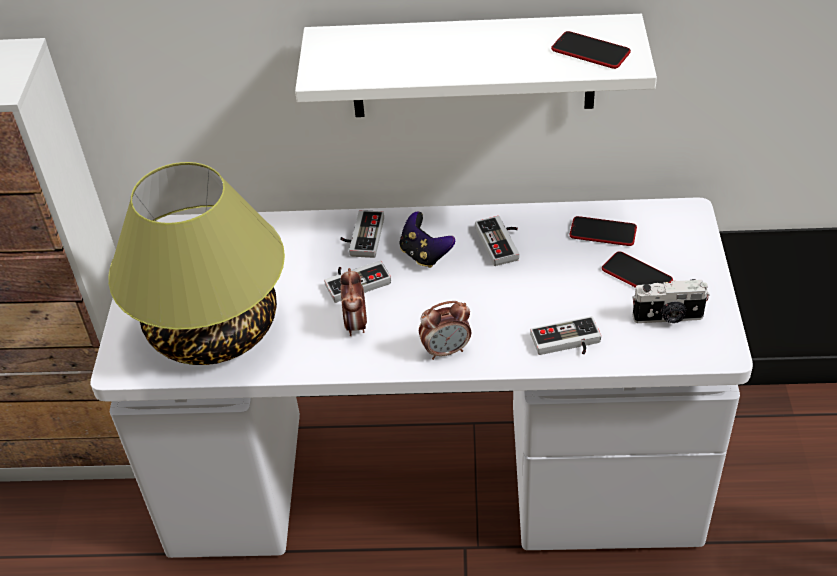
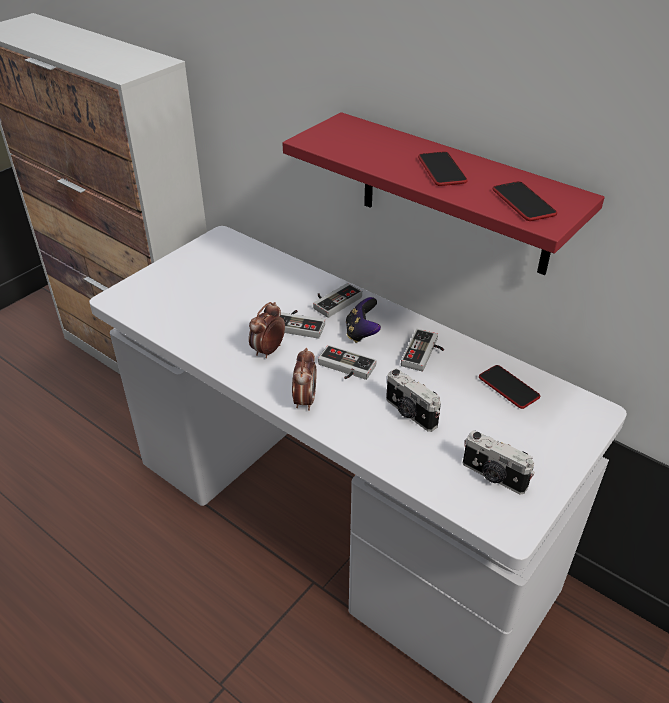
camera: 35 degrees right, 5 degrees down
(215, 329) = (187, 306): table lamp -> none
(446, 350) = (305, 400): alarm clock -> alarm clock turned 105 degrees counterclockwise
(472, 66) = (454, 195): white shelf -> red shelf
(549, 305) = (409, 413): none -> camera
(567, 344) = (393, 447): game controller -> game controller (344, 368)
(636, 275) = (502, 431): phone -> phone (441, 170)

